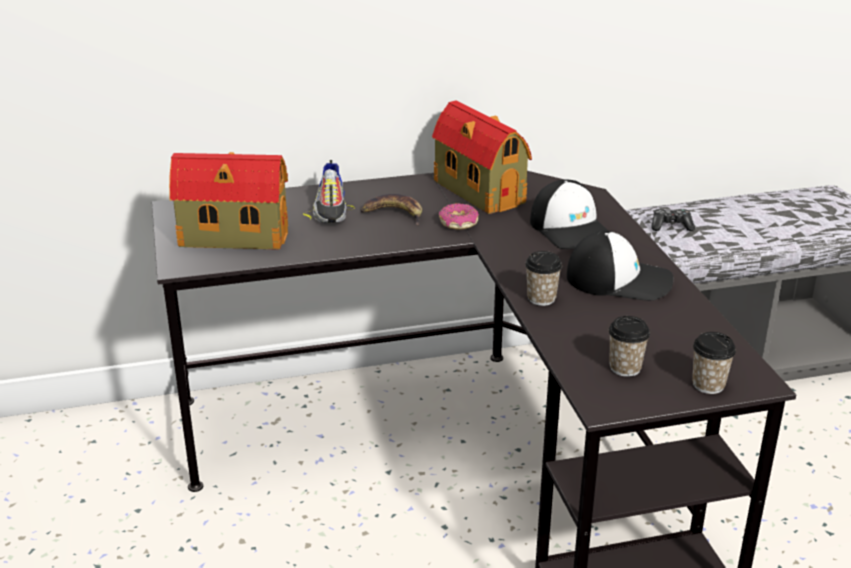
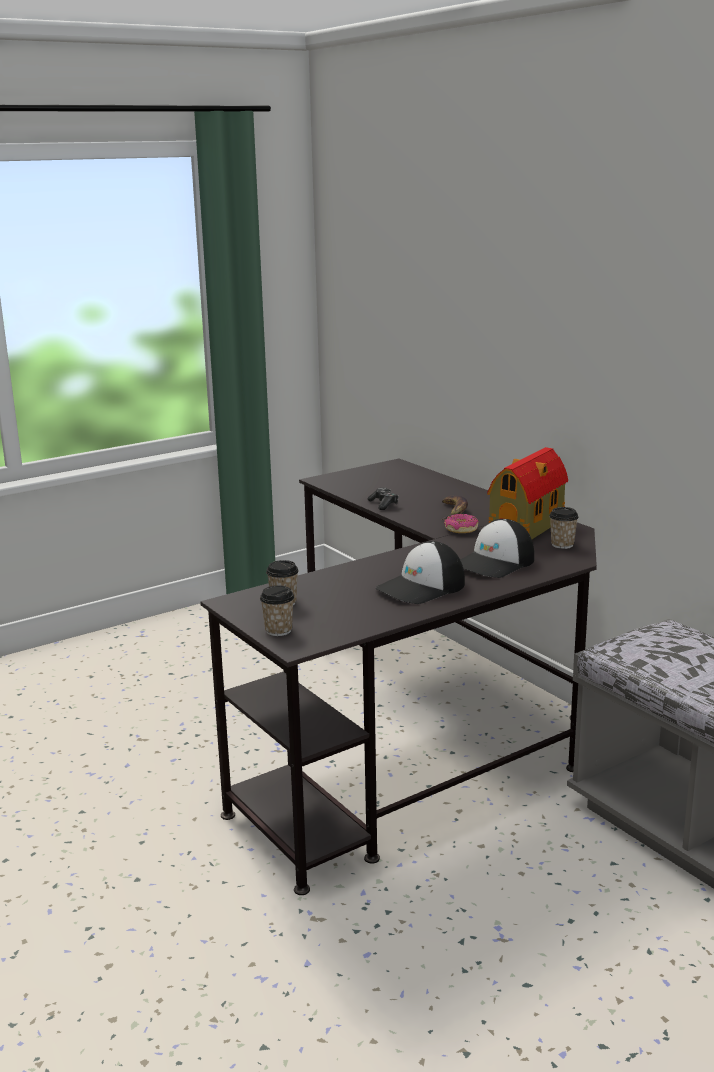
camera: 70 degrees right, 10 degrees down
(231, 236) = (370, 482): toy house -> none
(331, 208) = (441, 495): shoe -> none
(541, 298) = (365, 568): cup -> cup (562, 545)
(619, 279) = (422, 587): cap -> cap turned 60 degrees clockwise
(671, 226) = (659, 641): game controller -> game controller (383, 504)

